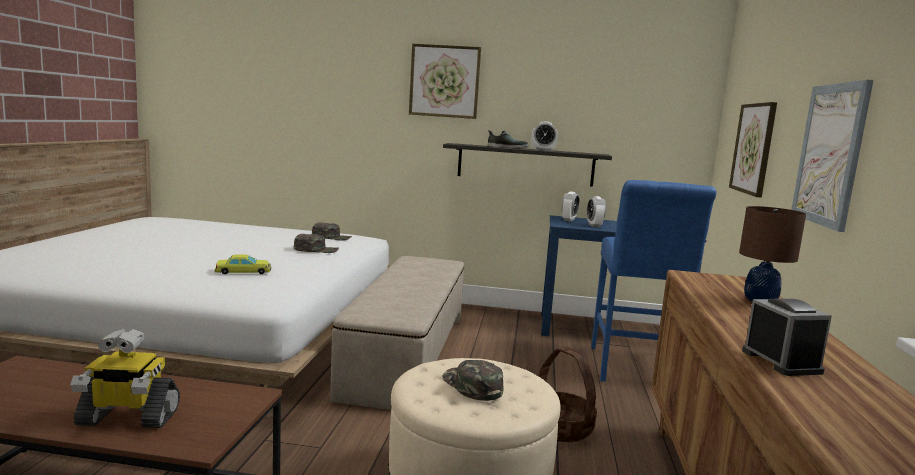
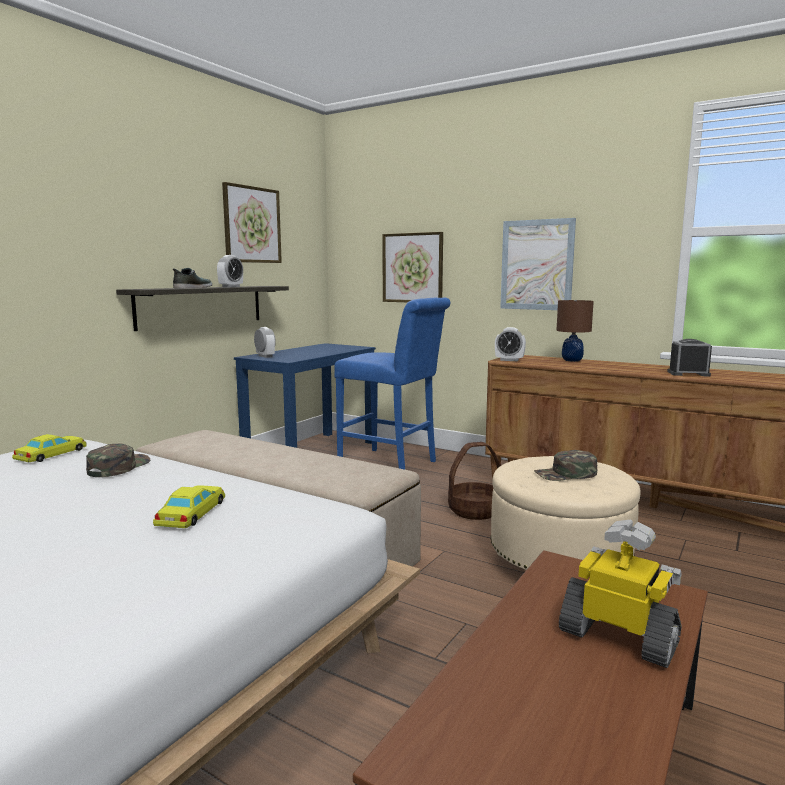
camera: 65 degrees left, 0 degrees up
(127, 418) = (620, 637): toy robot -> toy robot turned 75 degrees counterclockwise
(331, 237) = (52, 454): green cap -> yellow toy car
(444, 81) = (99, 206): picture -> picture (252, 225)
(594, 225) = (299, 355): alarm clock -> alarm clock (509, 360)

